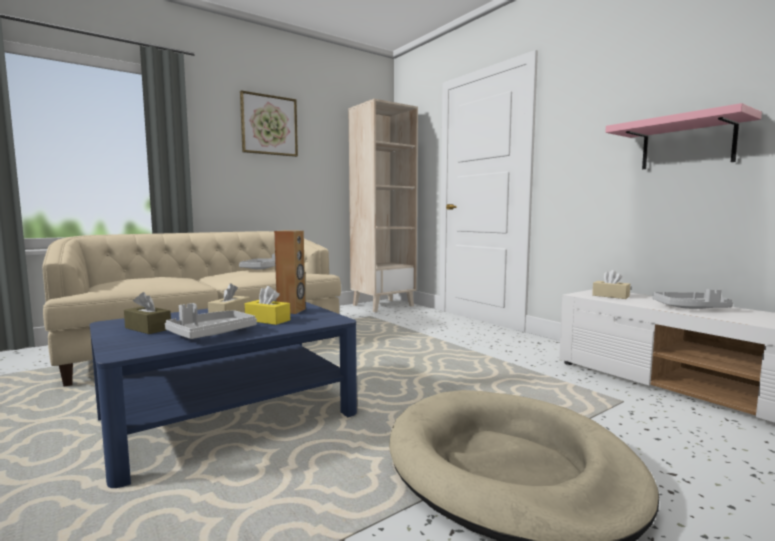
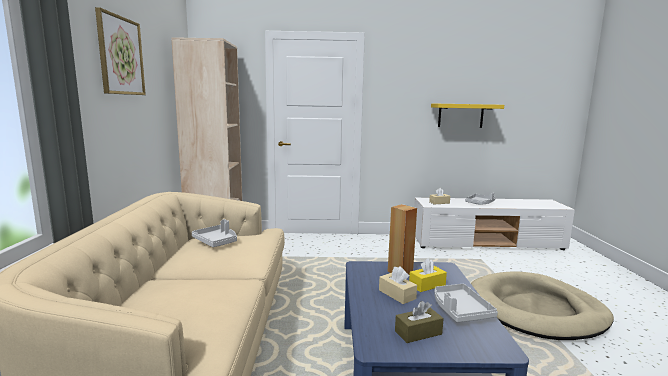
camera: 55 degrees left, 5 degrees up
(687, 144) = (460, 115): pink shelf -> yellow shelf

